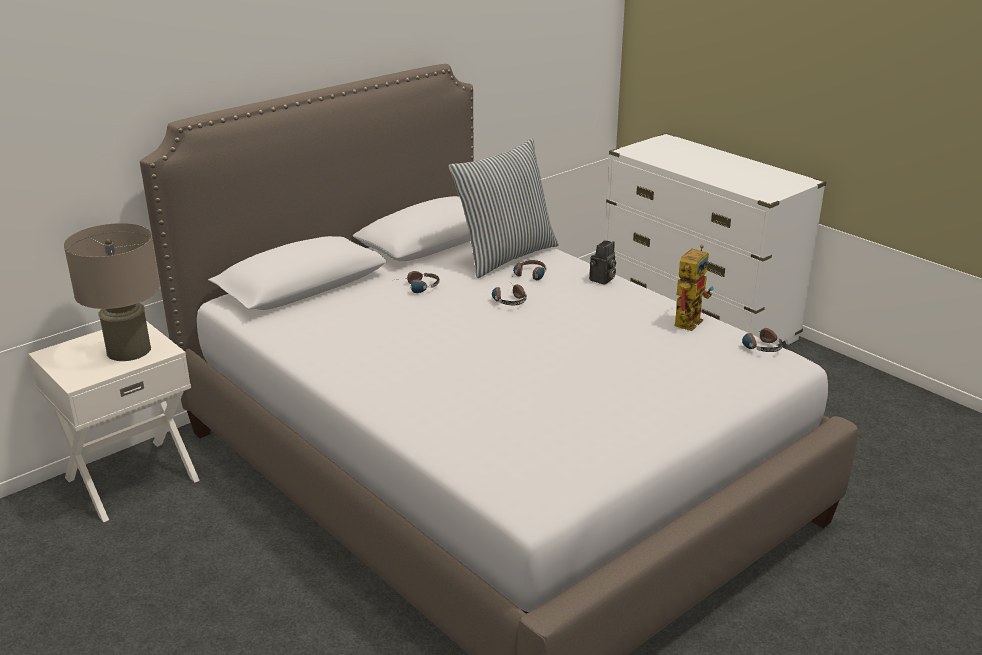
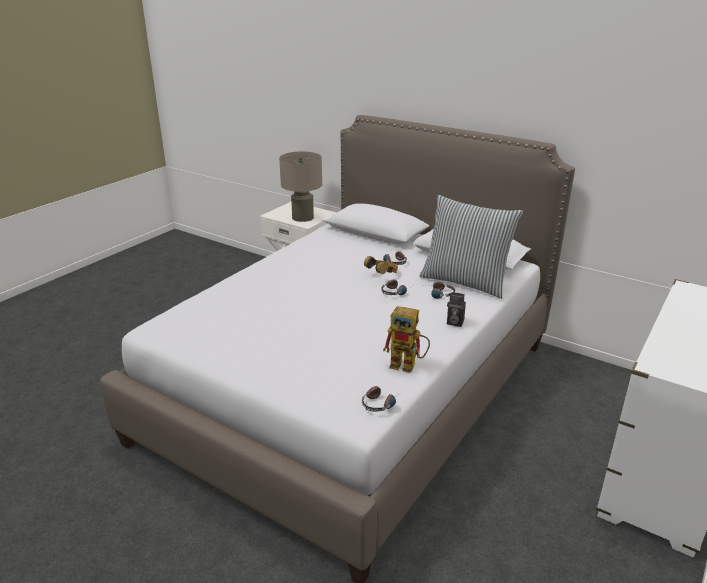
camera: 75 degrees right, 0 degrees up
(454, 301) = (382, 275): none -> headphones

